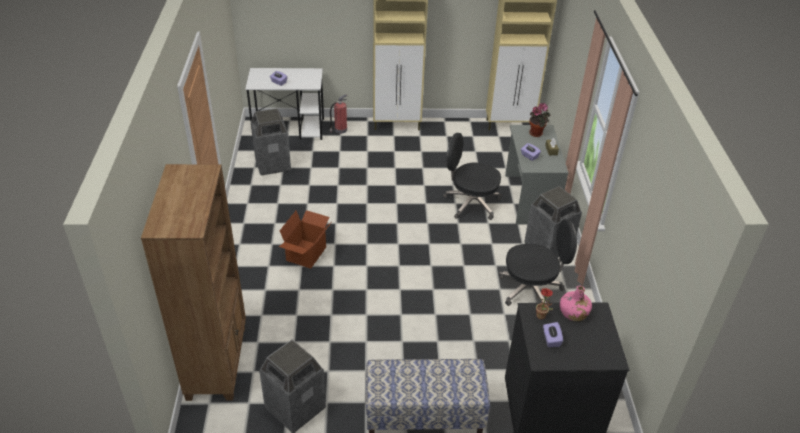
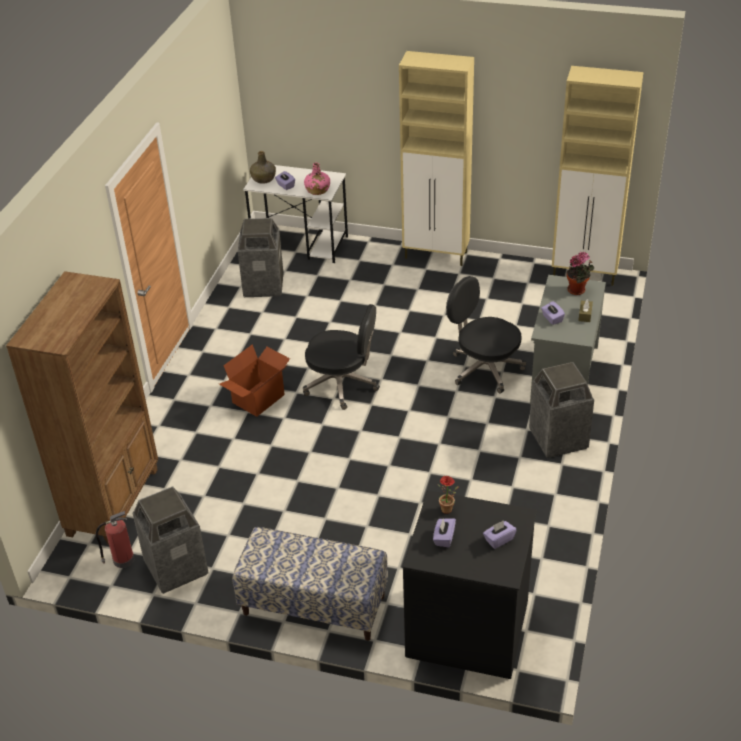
camera: 20 degrees right, 0 degrees up
(259, 79) = (264, 179): none -> green bottle
(340, 130) = (362, 253): fire extinguisher -> fire extinguisher (122, 560)
(531, 289) = (510, 487): black office chair -> black office chair (342, 384)
(573, 313) = (487, 513): pink bottle -> pink bottle (317, 190)
(593, 332) = (499, 539): none -> purple tissue box

